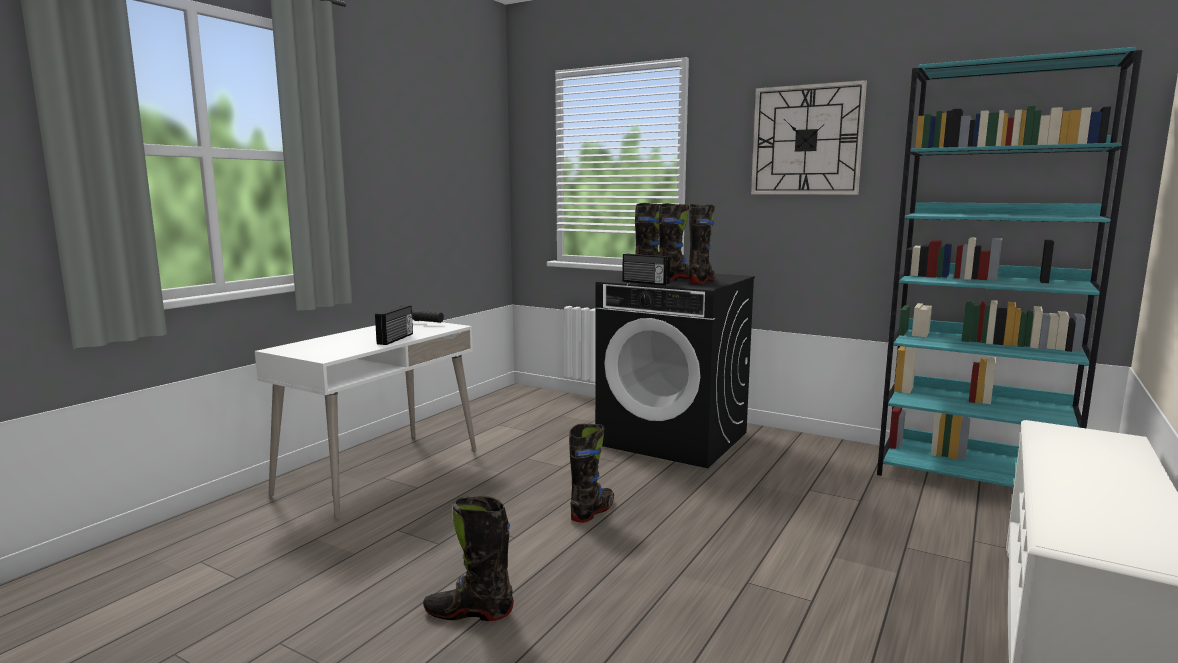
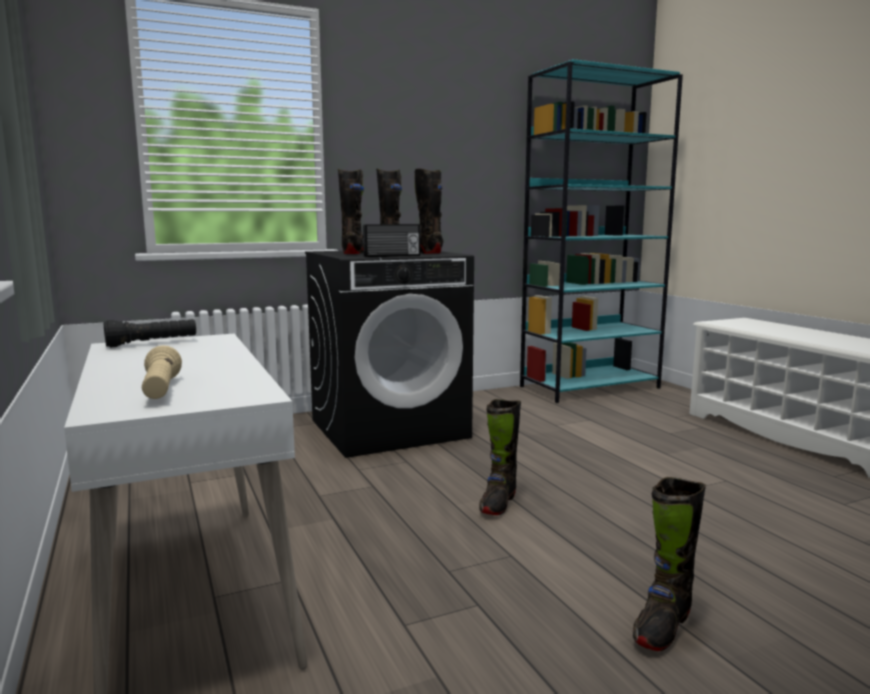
camera: 55 degrees left, 0 degrees up
(321, 346) = (161, 391): none -> beige flashlight
(396, 339) = (224, 360): radio -> none
(592, 511) = (498, 503): black boot -> black boot turned 135 degrees counterclockwise
(806, 140) = (442, 117): wall clock -> none

